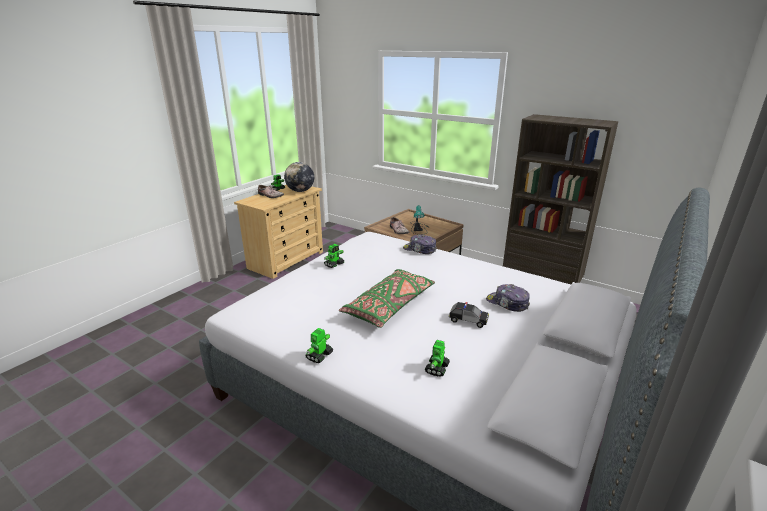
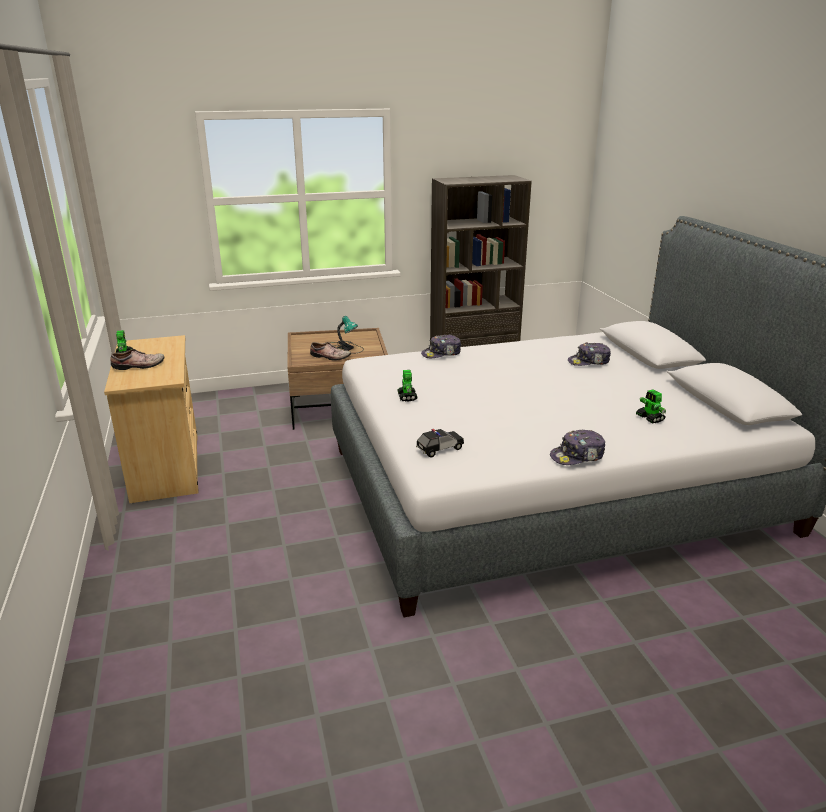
camera: 50 degrees left, 0 degrees up
(300, 191) = (166, 347): globe -> none
(319, 356) = (577, 456): toy robot -> cap
(389, 306) = (531, 402): green pillow -> none
(468, 320) = (596, 383): toy car -> toy car (439, 449)

